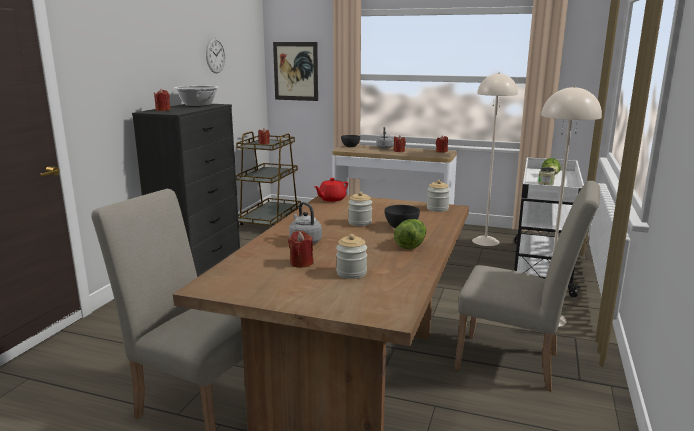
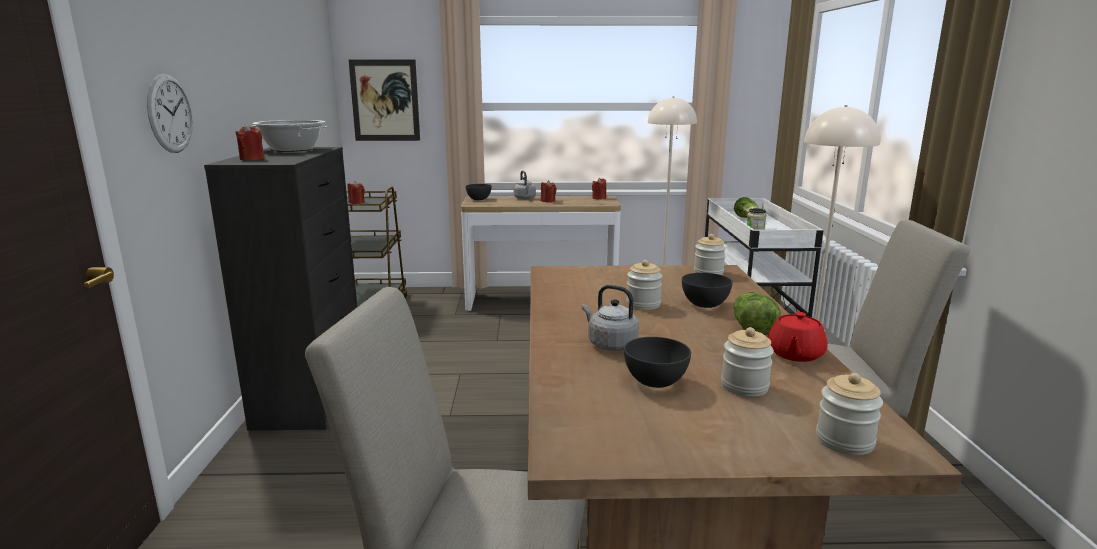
camera: 20 degrees left, 0 degrees up
(215, 55) = (288, 76): wall clock -> wall clock (170, 114)
(301, 263) = (654, 382): red candle -> grey bowl
(331, 199) = (558, 274): red teapot -> red teapot (794, 354)
(366, 306) = (844, 441): none -> jar

